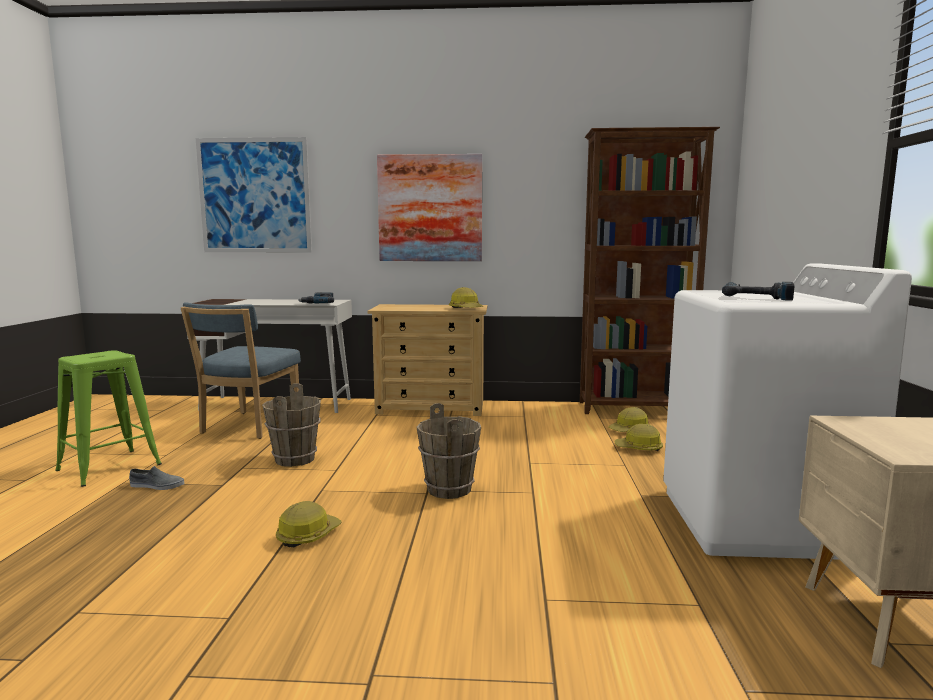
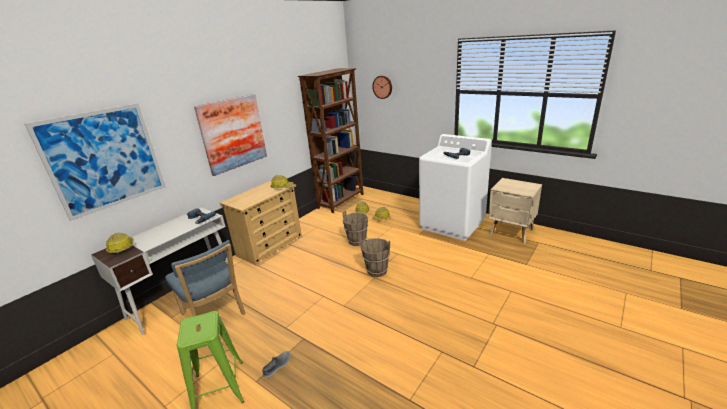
camera: 55 degrees left, 15 degrees up
(295, 459) = (294, 306): brown bucket -> brown bucket (357, 241)
(307, 535) = (388, 319): hard hat -> hard hat (121, 248)
(774, 168) = (382, 87): none -> wall clock

